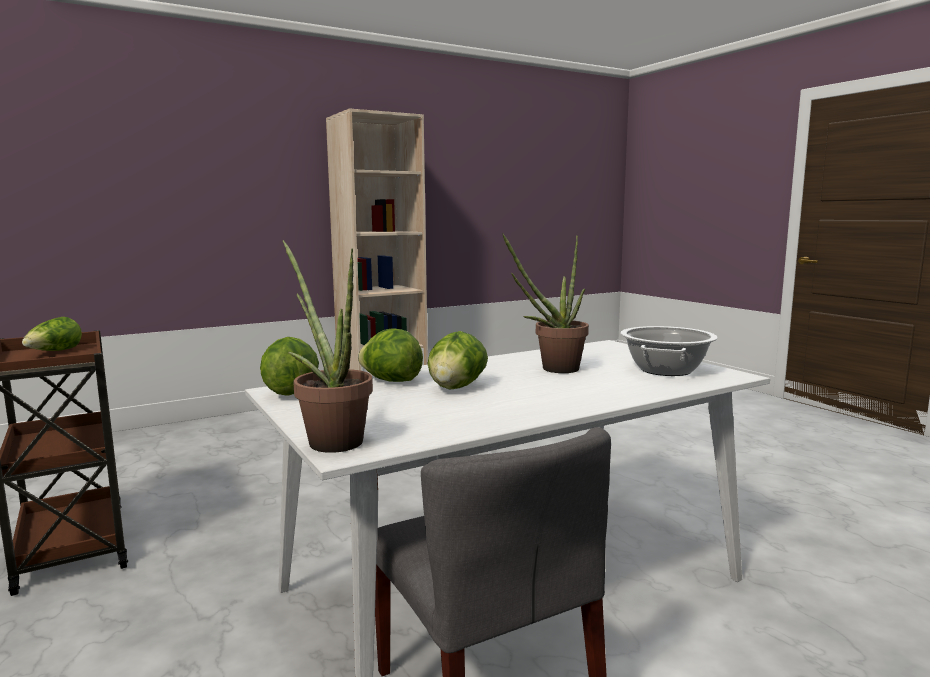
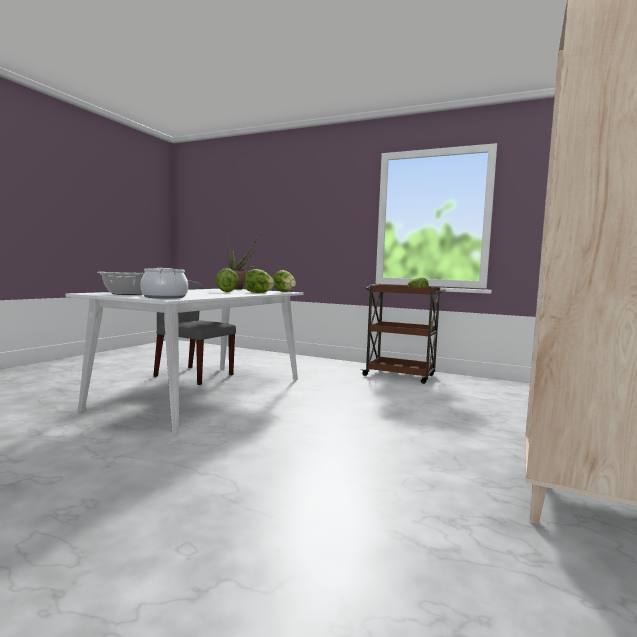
camera: 145 degrees right, 5 degrees down
(552, 369) = (192, 294): potted plant -> none
(607, 351) = (165, 297): none -> cooking pot

